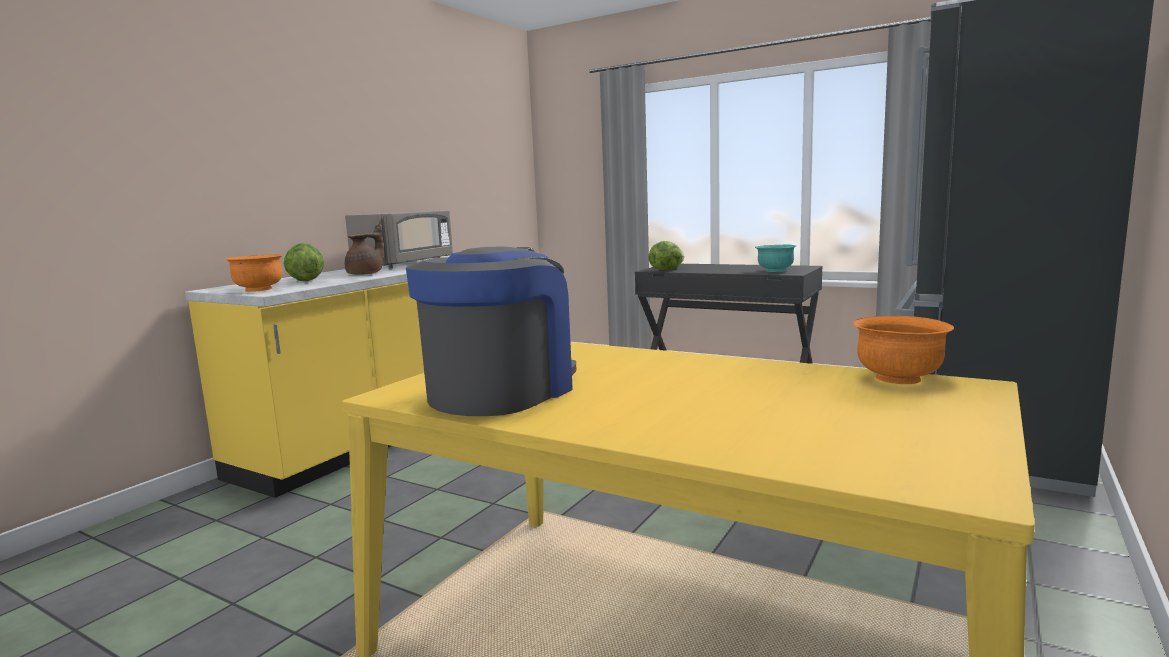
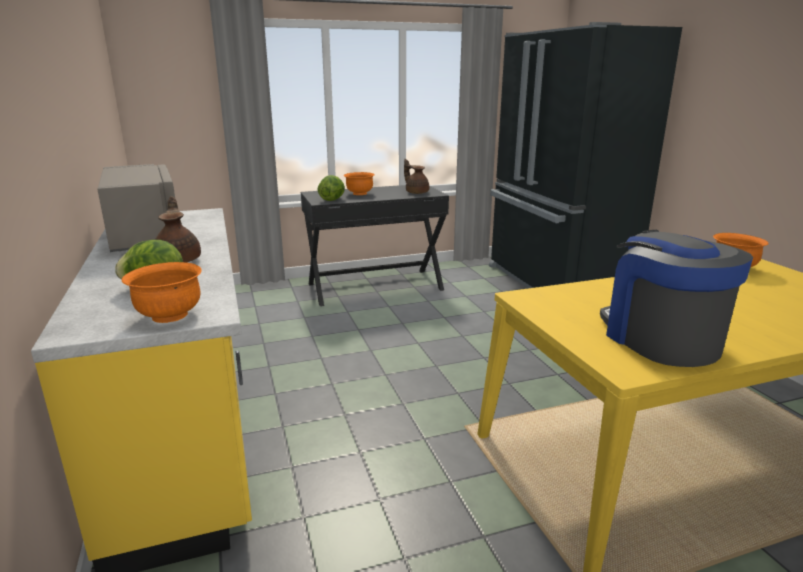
camera: 50 degrees left, 10 degrees up
(712, 267) = (359, 193): none -> orange bowl
(775, 271) = (416, 192): turquoise bowl -> brown teapot

